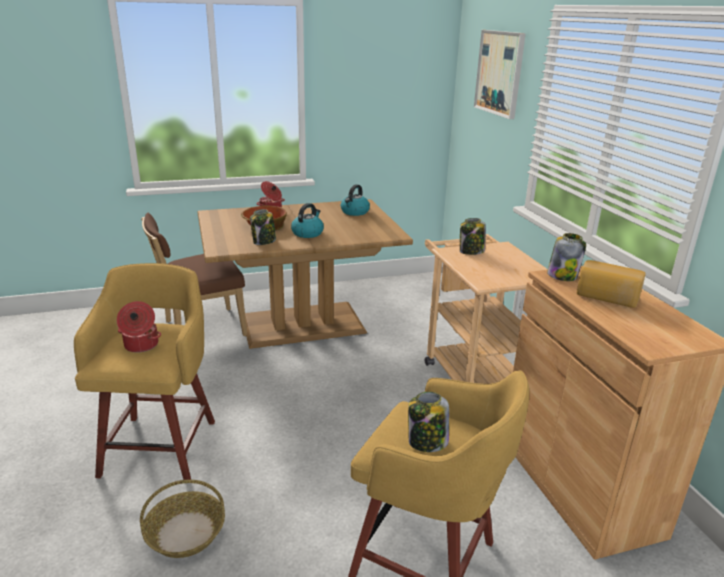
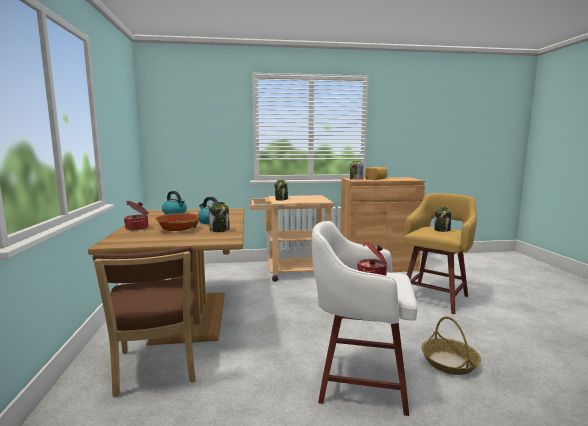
camera: 80 degrees left, 15 degrees down
(161, 445) = (359, 381): yellow stool -> white stool
(500, 73) = (204, 111): picture -> none

